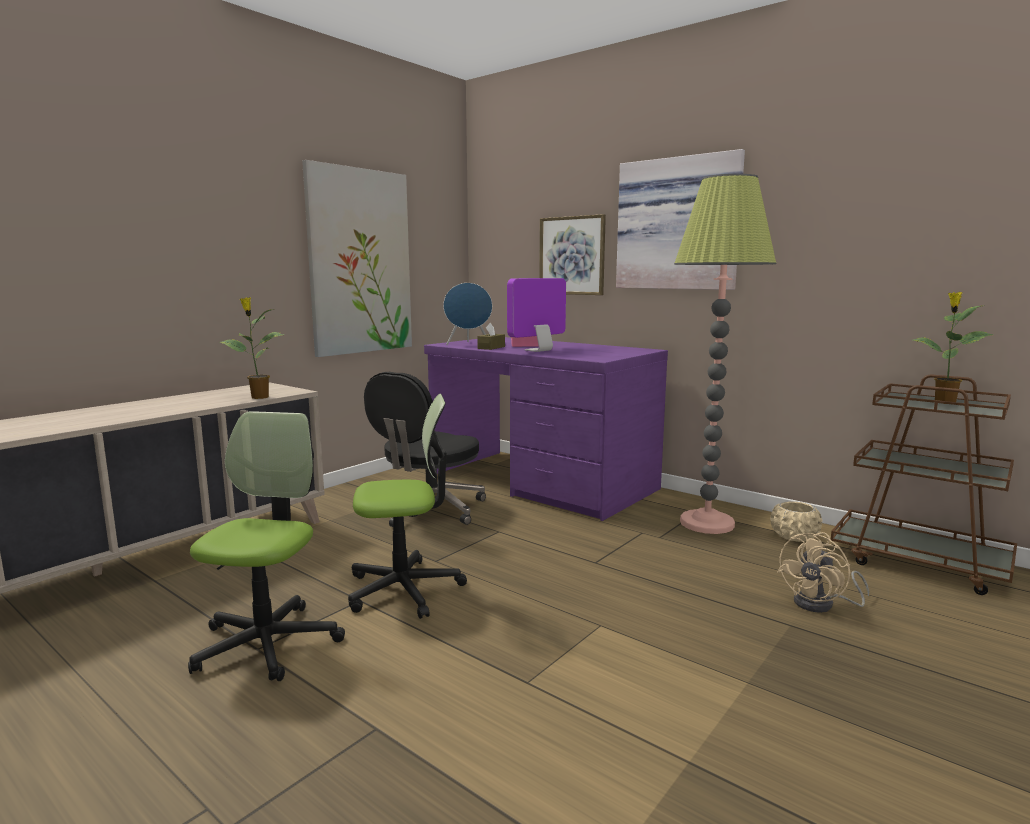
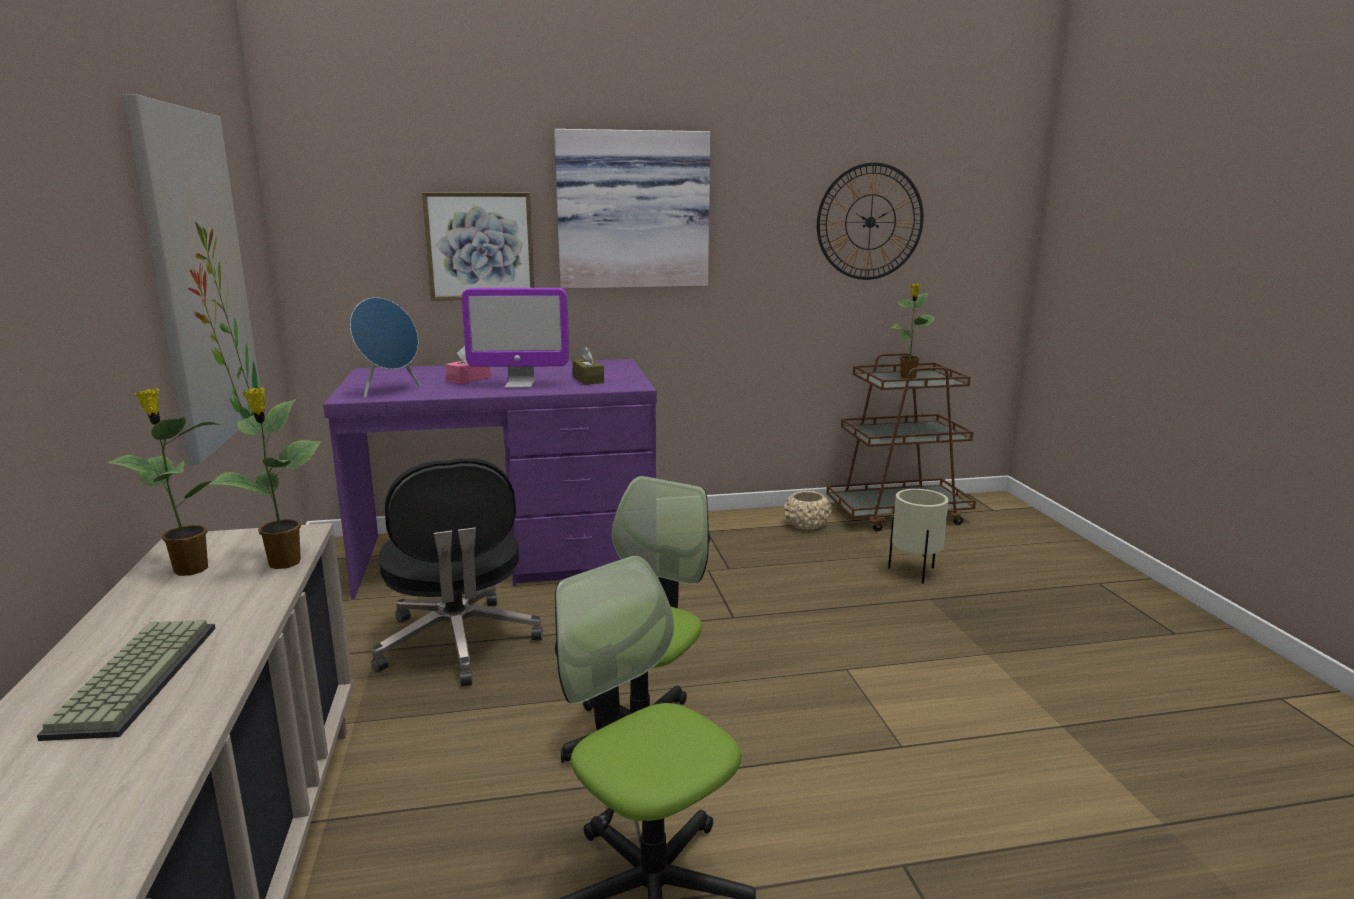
camera: 50 degrees left, 5 degrees up
(129, 410) = (134, 677): none -> keyboard
(235, 391) = (189, 569): none -> potted plant
(491, 347) = (444, 391): brown tissue box -> brown tissue box (588, 379)
(538, 350) = (519, 385): monitor -> monitor turned 90 degrees counterclockwise
(706, 523) = (734, 539): floor lamp -> none
(821, 604) = (915, 573): beige fan -> beige planter
(927, 225) = (870, 222): none -> wall clock

